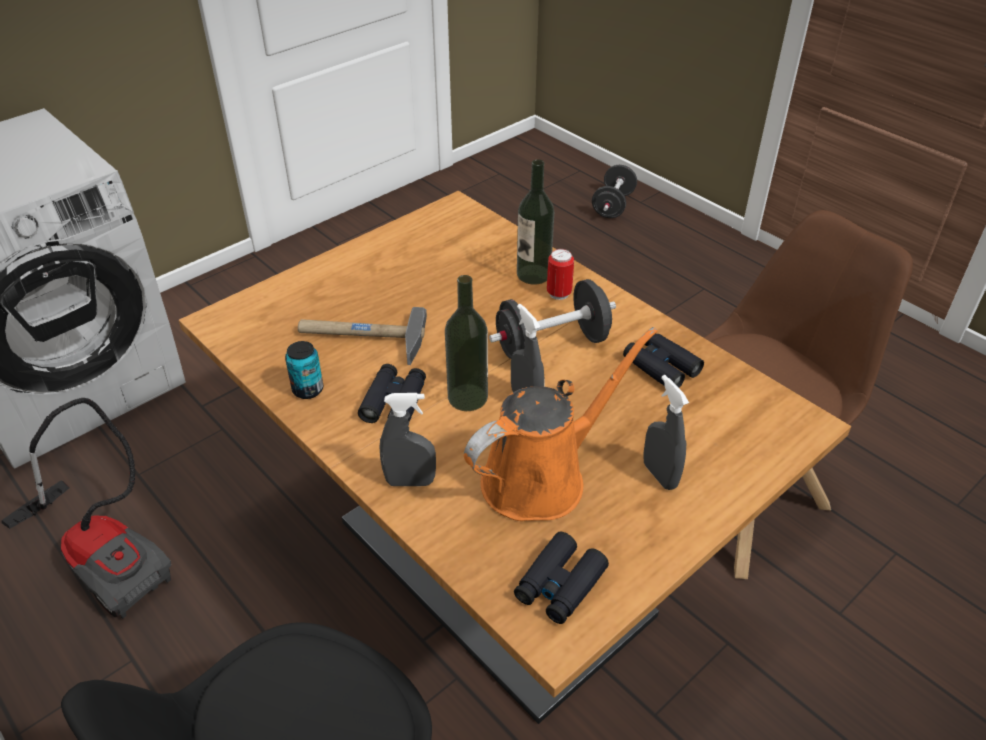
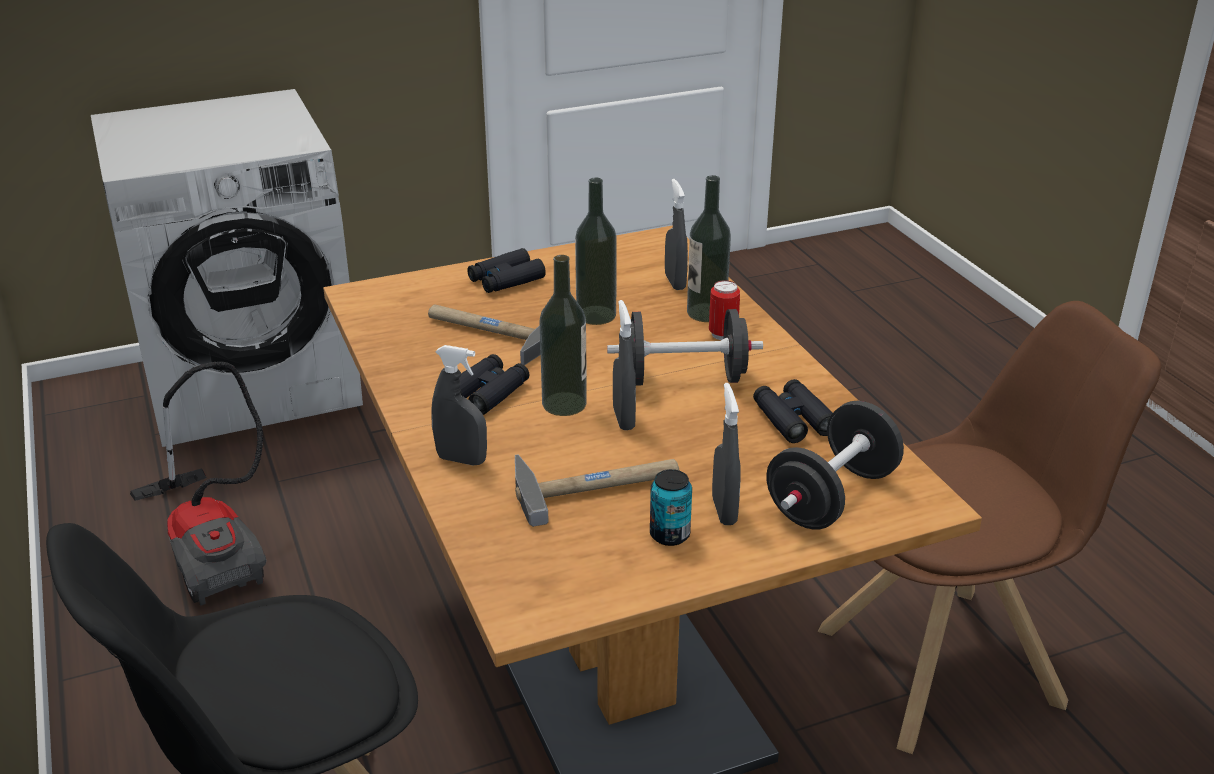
camera: 20 degrees right, 10 degrees down
(308, 390) = (409, 366): can -> can (669, 535)
(444, 297) = (596, 315): none -> bottle
(491, 248) = (675, 282): none -> grey spray bottle
(542, 477) = (596, 485): orange watering can -> hammer
(560, 585) = (555, 575): black binoculars -> black binoculars (506, 280)
(613, 205) = (946, 321): black dumbbell -> black dumbbell (831, 497)

